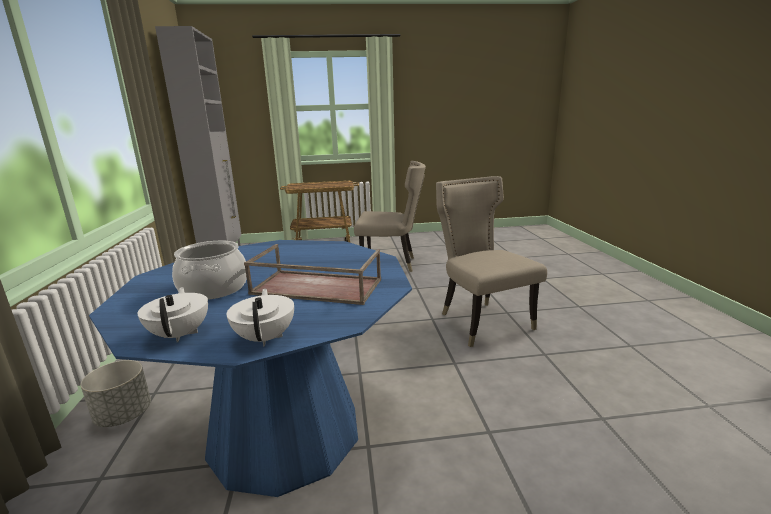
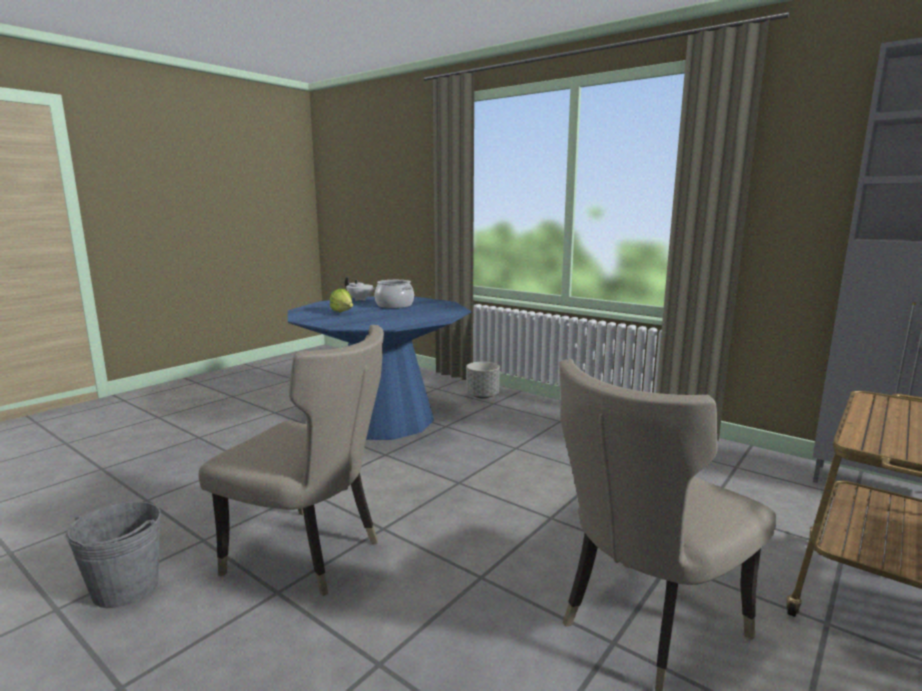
camera: 135 degrees right, 5 degrees down
(266, 337) = (324, 304): white teapot -> none
(315, 287) = (343, 313): brown tray -> lettuce
(591, 342) = (125, 588): none -> grey bucket

